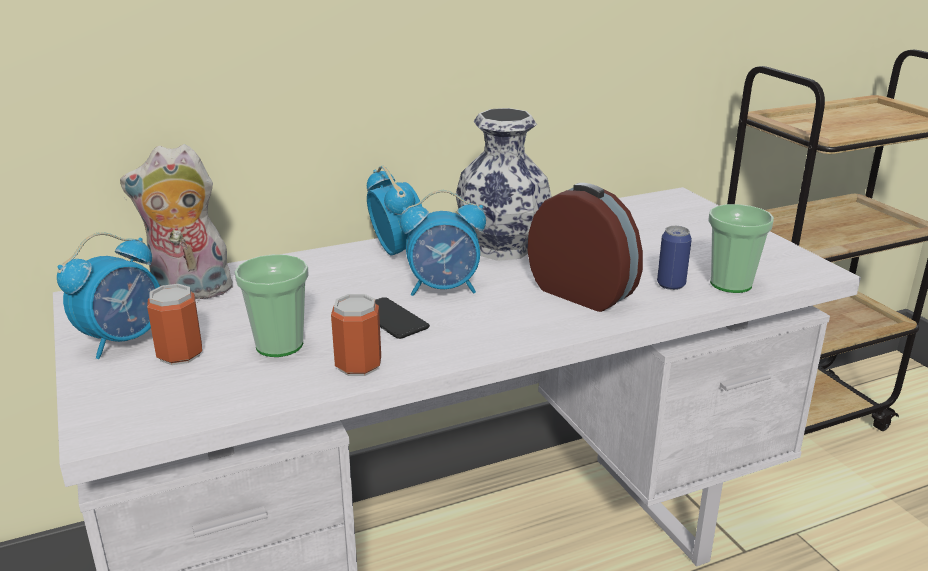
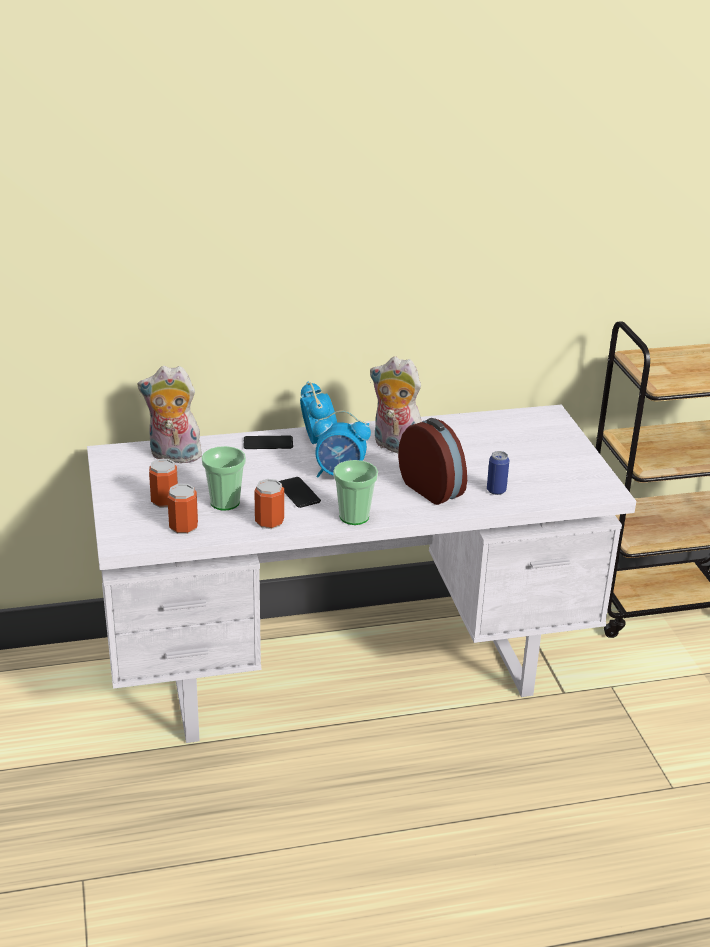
camera: 10 degrees right, 5 degrees up
(124, 340) = (132, 487): alarm clock -> none
(215, 390) = (183, 527): none -> can
(328, 262) = (268, 443): none -> phone
(504, 248) = (394, 446): vase -> plush toy
(730, 284) = (538, 495): cup -> cup (354, 517)

